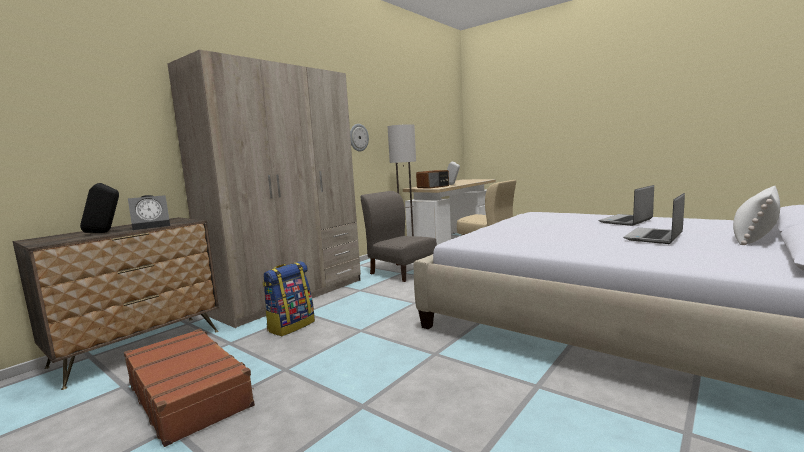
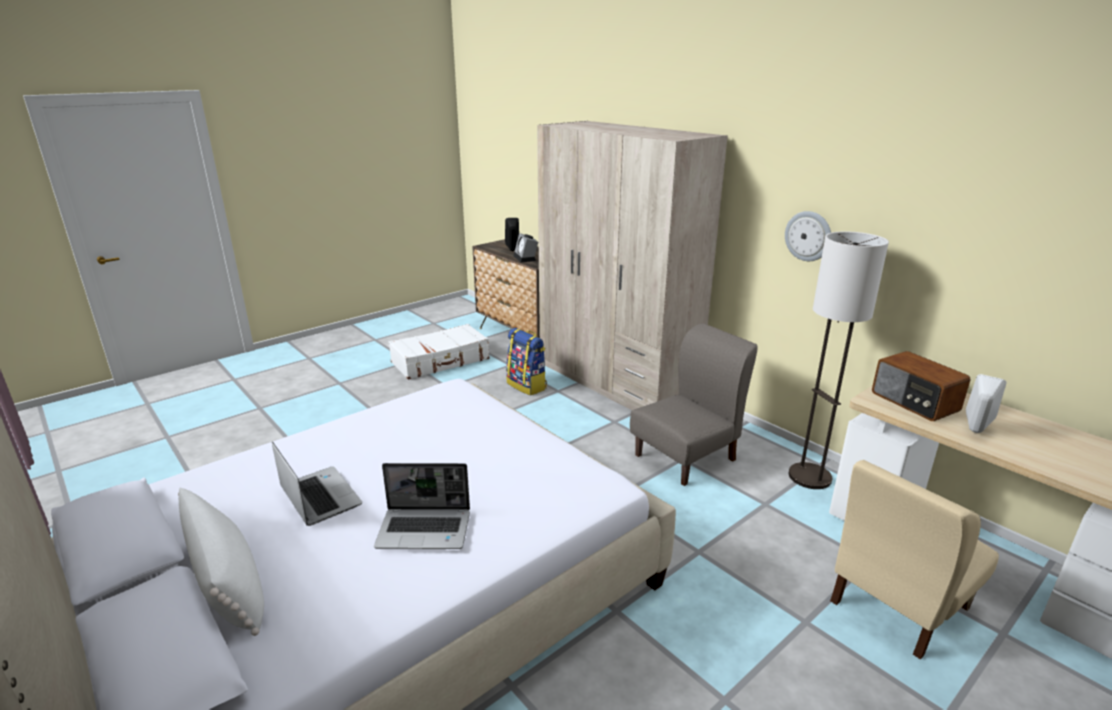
camera: 100 degrees right, 15 degrees up
(189, 394) = (441, 361): brown suitcase -> white suitcase
(626, 221) = (425, 529): laptop -> laptop turned 120 degrees clockwise

